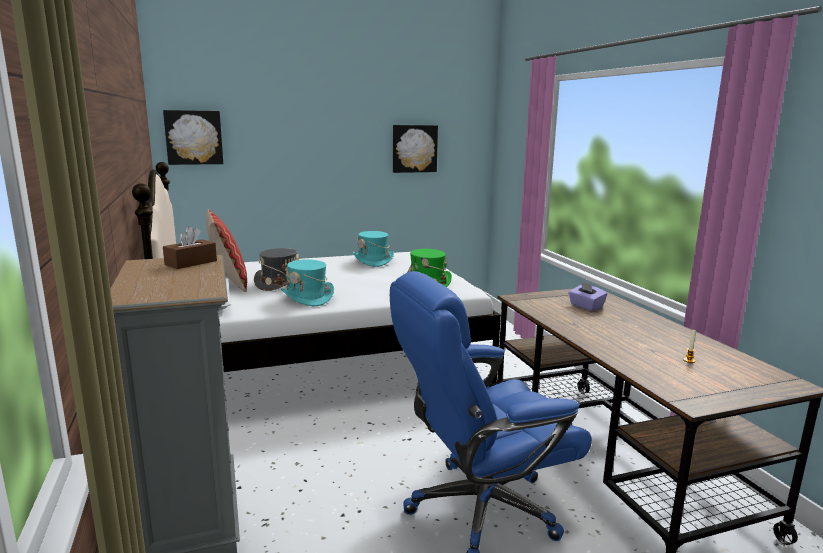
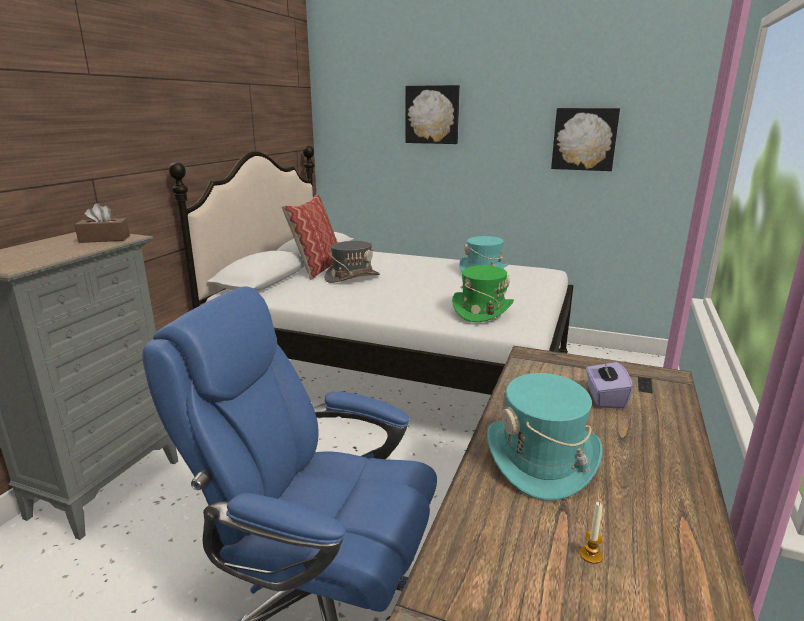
camera: 40 degrees right, 5 degrees up
(194, 137) = (346, 122): picture -> picture (432, 115)
(308, 297) = (344, 297): turquoise hat -> turquoise hat (541, 459)

